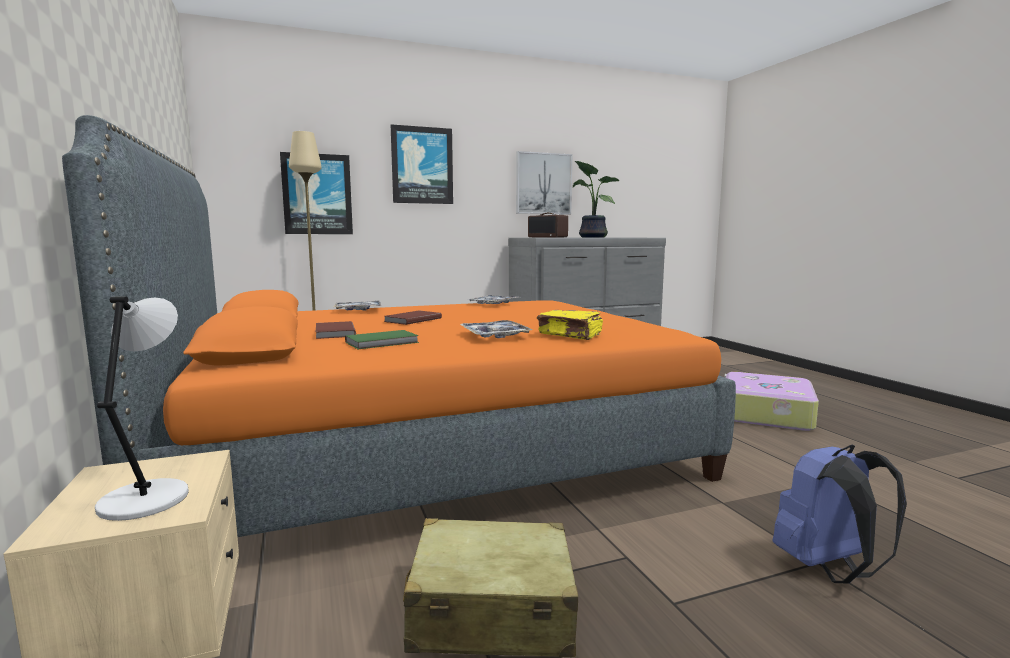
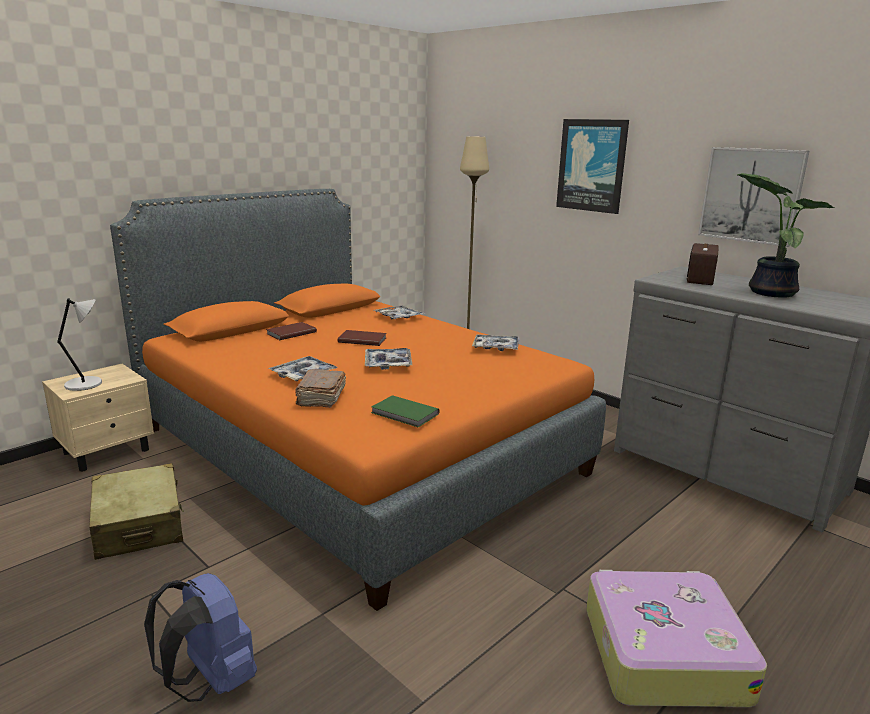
camera: 65 degrees right, 10 degrees up
(317, 194) = (498, 192): picture -> none
(383, 342) = (261, 351): green book -> green book (404, 414)
(500, 318) = (388, 363): none -> tray
(570, 335) = (321, 397): yellow book -> brown book

